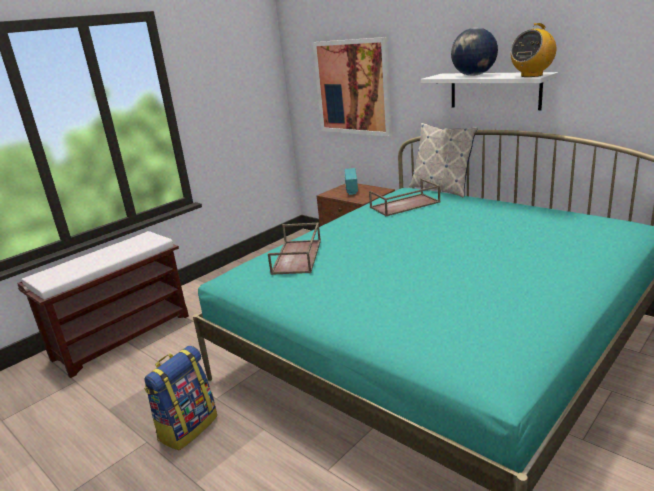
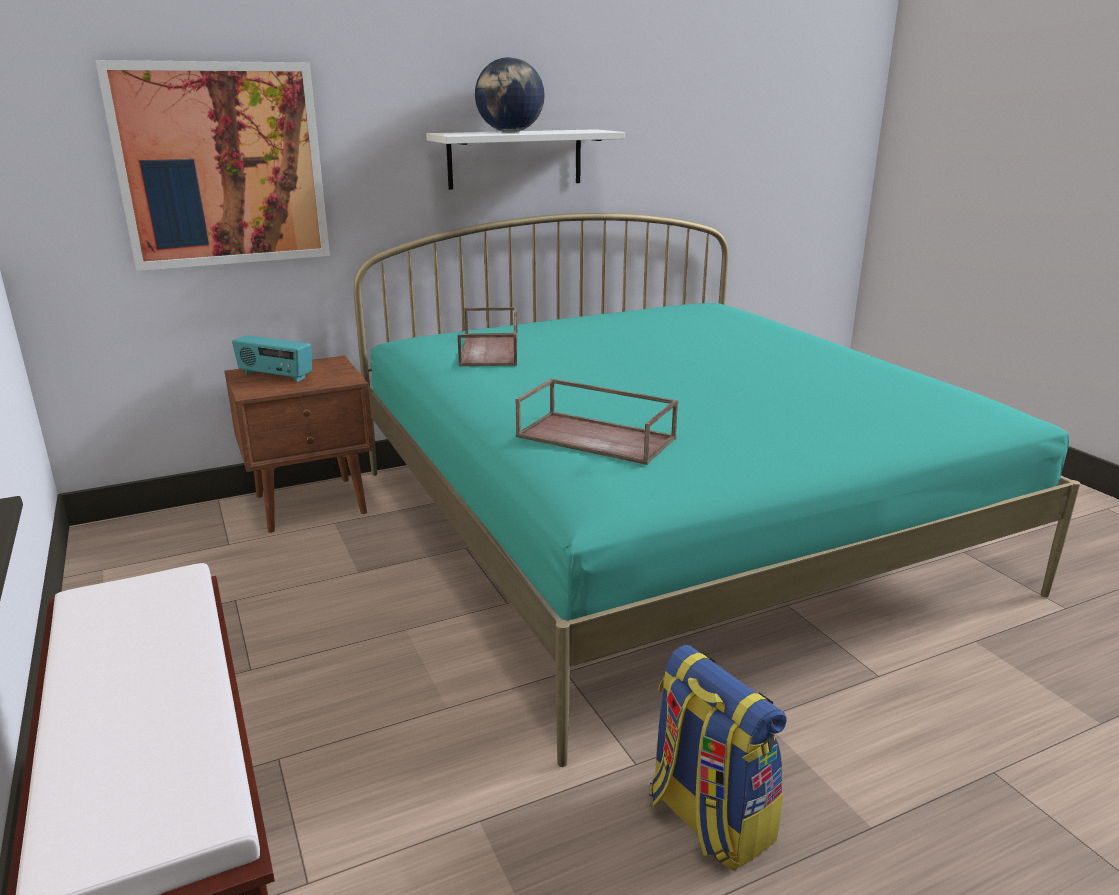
camera: 70 degrees left, 0 degrees up
(441, 189) = (457, 327): pillow -> none
(532, 75) = (597, 130): radio -> none

